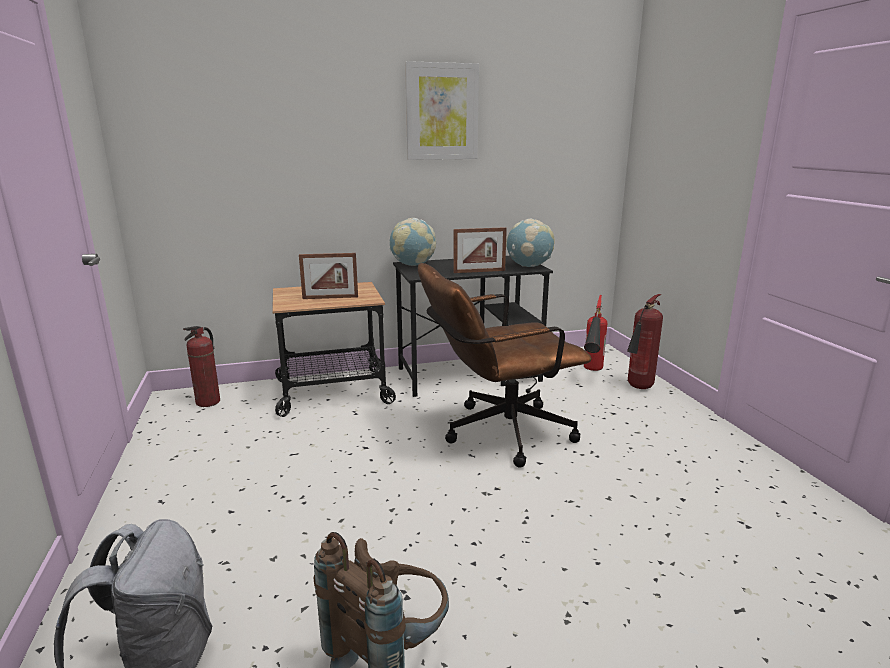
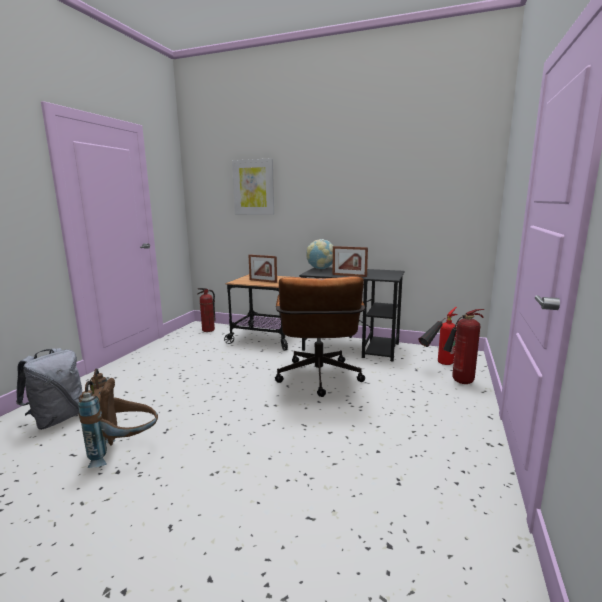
camera: 35 degrees right, 5 degrees down
(442, 112) = (350, 173): picture -> picture (253, 187)
(497, 433) = (319, 380): brown office chair -> brown office chair turned 105 degrees counterclockwise
(529, 266) = (388, 276): globe -> none

